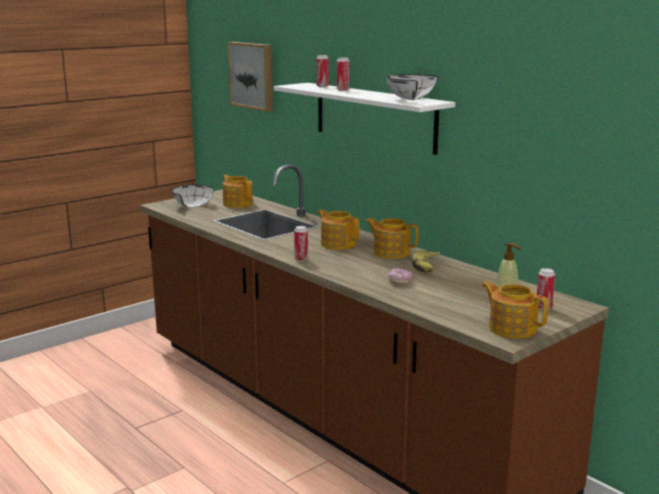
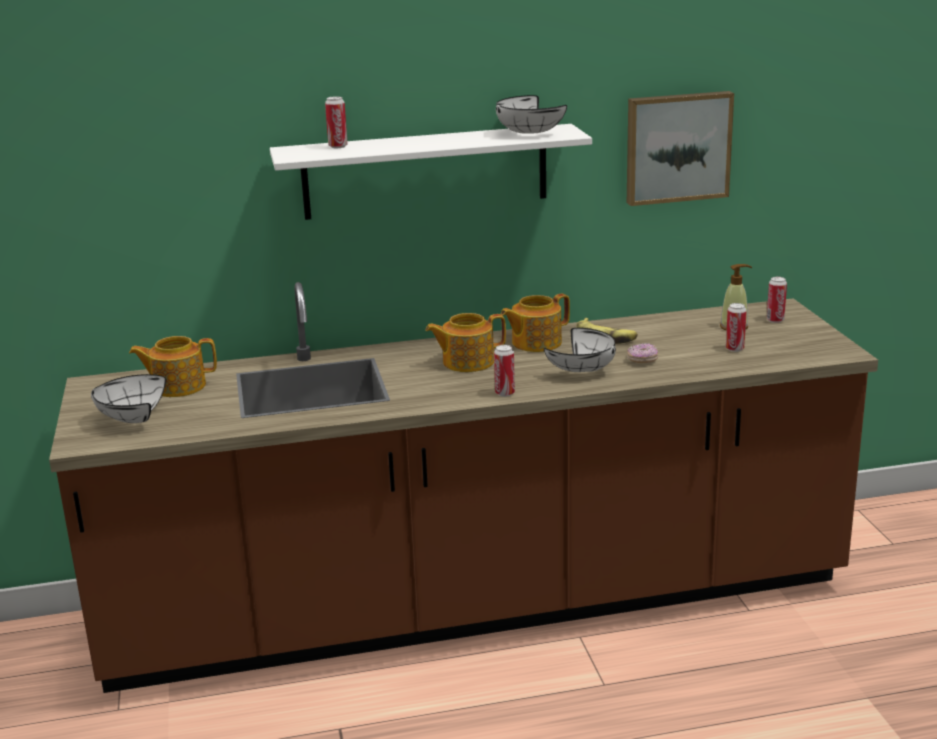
camera: 60 degrees left, 5 degrees up
(253, 75) = (112, 160): picture -> picture (677, 147)
(343, 90) = (394, 143): can -> can (734, 349)
(361, 271) = (585, 370): none -> white bowl
(511, 328) = (819, 345): teapot -> none

